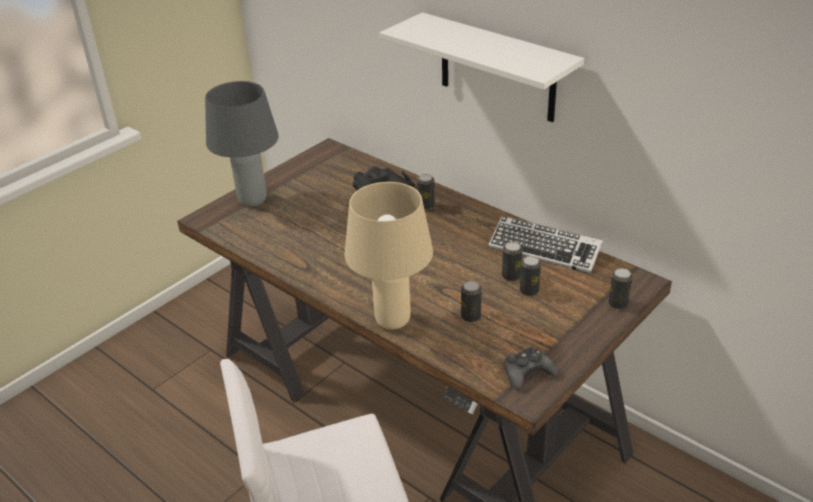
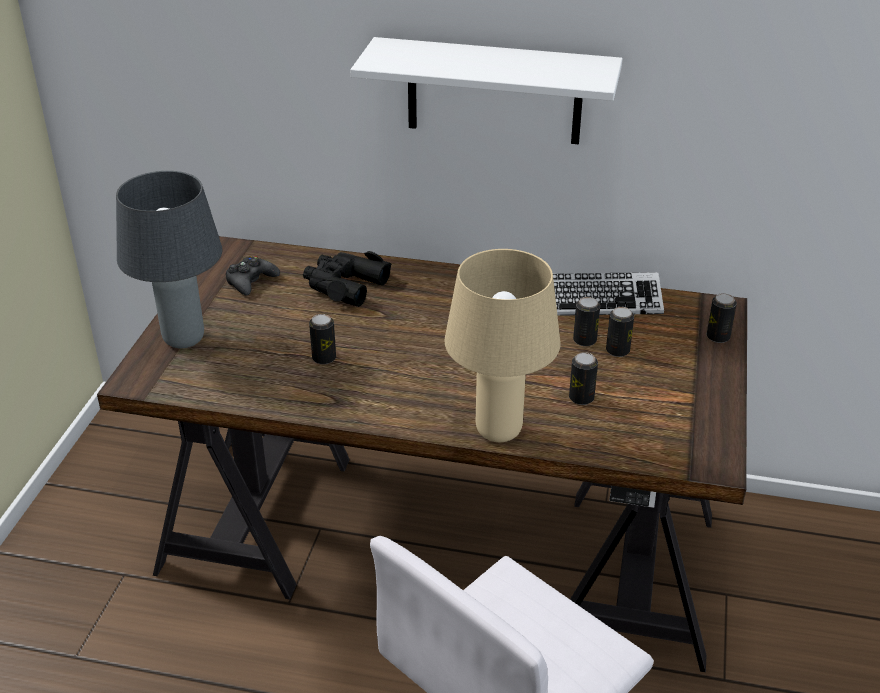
camera: 30 degrees left, 0 degrees up
(426, 206) = (417, 287): can -> can (324, 358)
(527, 373) = (694, 439): black game controller -> black game controller (251, 281)

